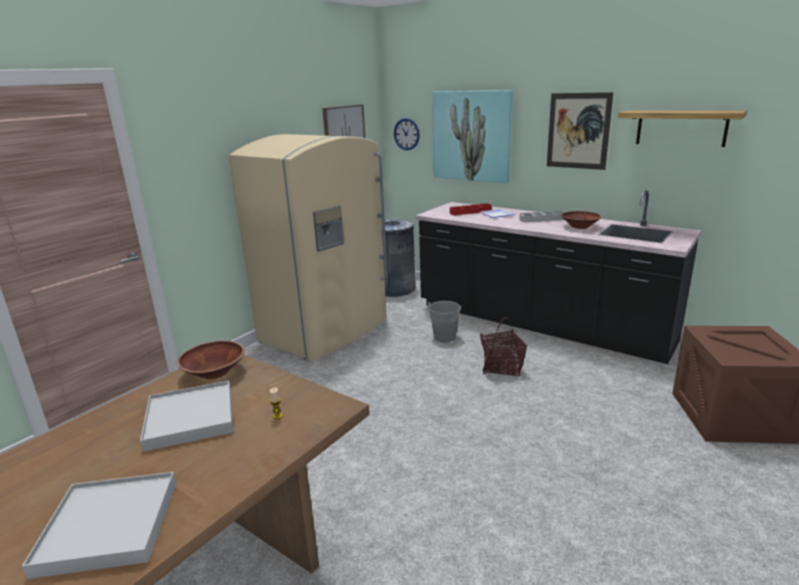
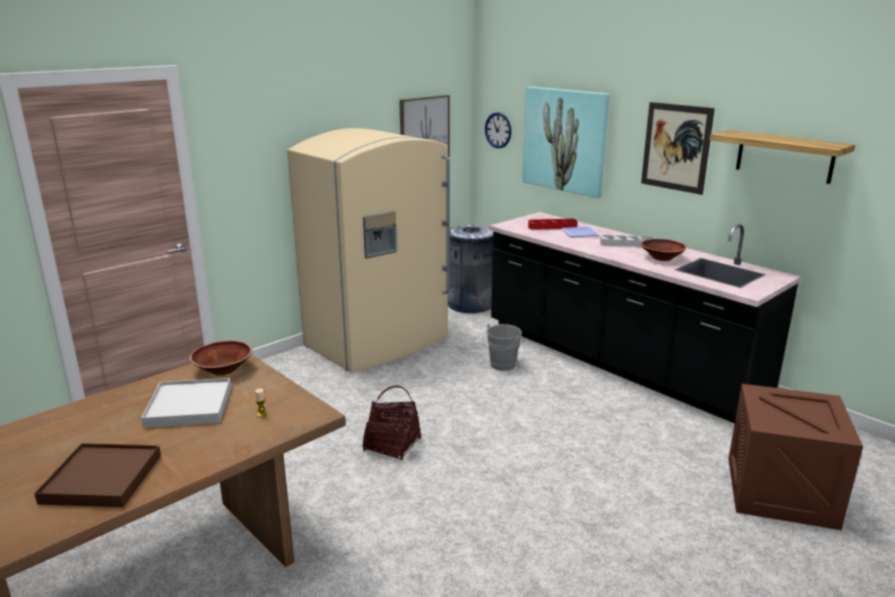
camera: 10 degrees right, 0 degrees up
(108, 527) = (102, 479): white tray -> brown tray
(502, 367) = (550, 405): basket -> basket (392, 445)

